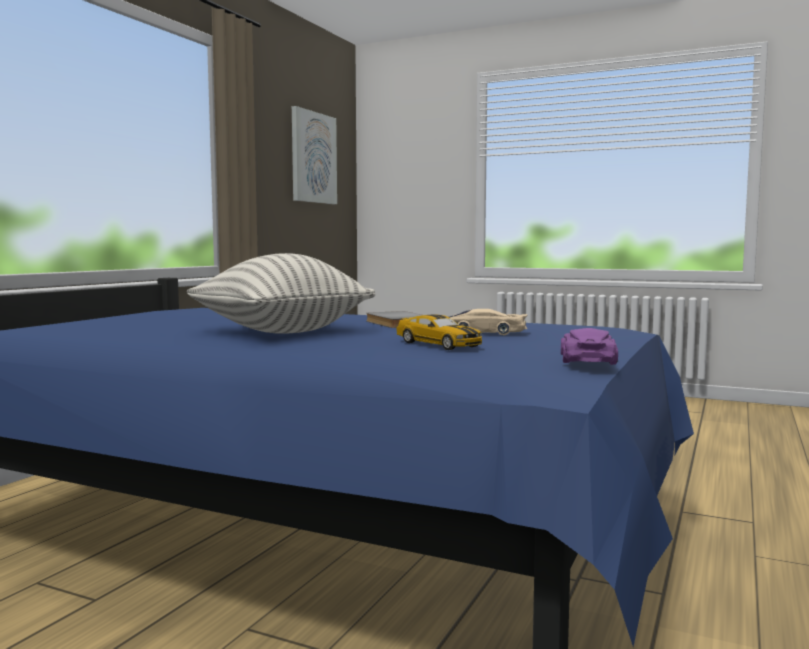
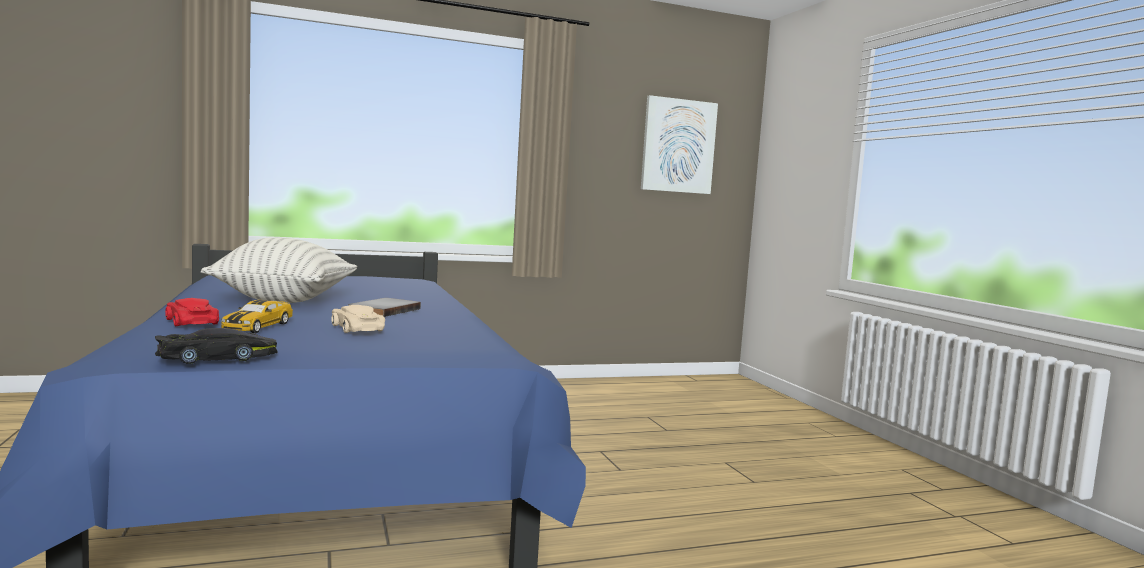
camera: 45 degrees right, 0 degrees up
(369, 353) = (192, 321): none -> red toy car
(588, 359) = (218, 357): purple toy car -> black toy car

